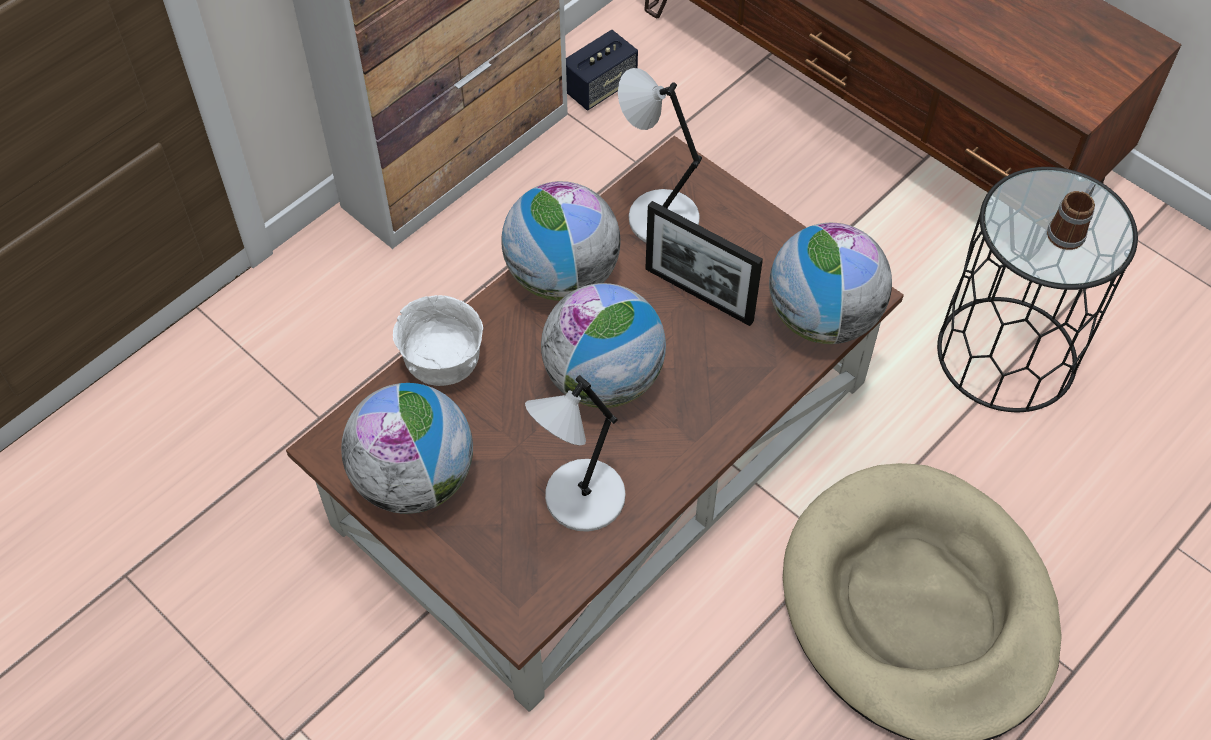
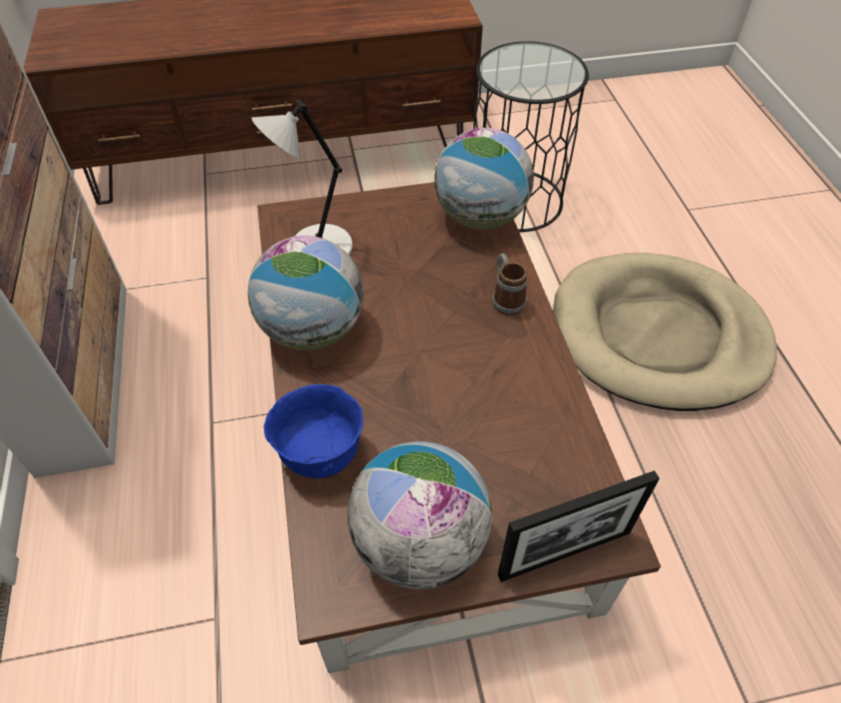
camera: 55 degrees left, 5 degrees down
(443, 364) = (321, 454): white bowl -> blue bowl
(581, 500) = (528, 431): grey table lamp -> none
(599, 87) = (126, 260): speaker -> none
(603, 379) = (429, 356): globe -> none
(698, 295) = (404, 264): picture frame -> picture frame (564, 553)
(1069, 230) = (540, 68): mug -> mug (505, 298)

